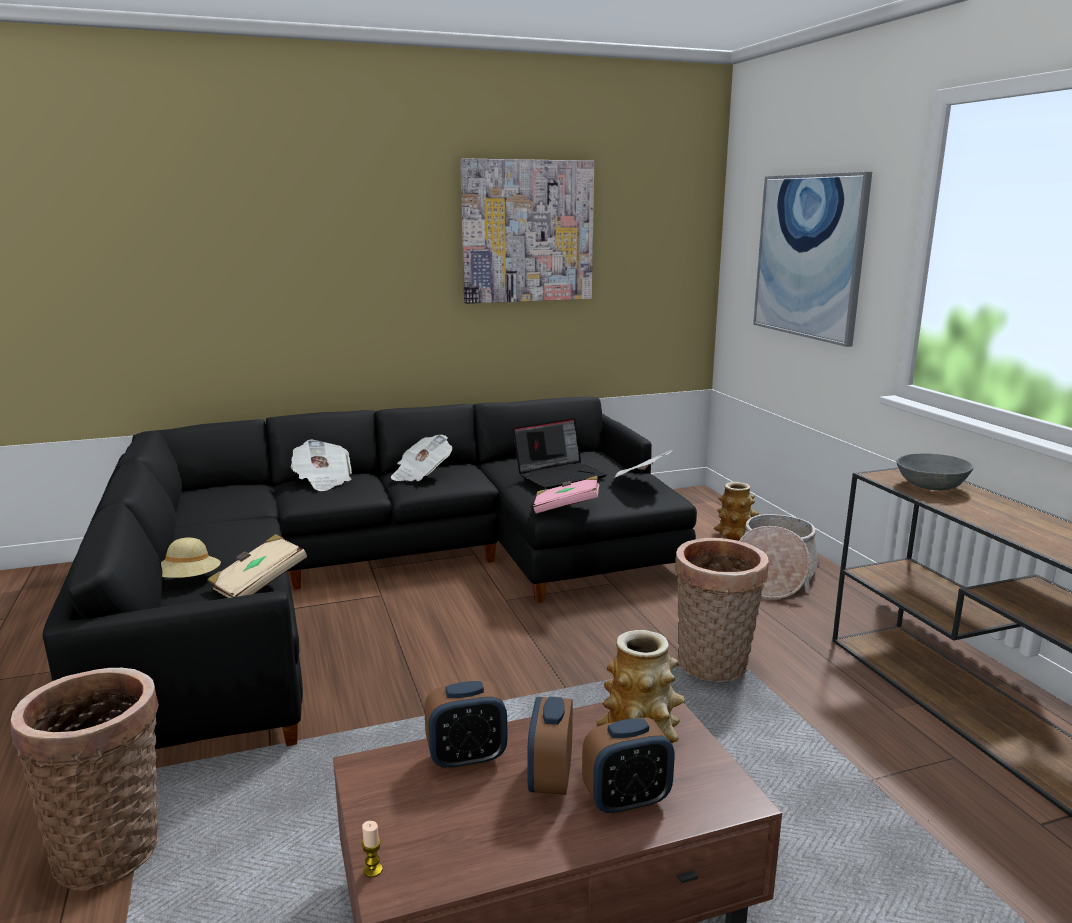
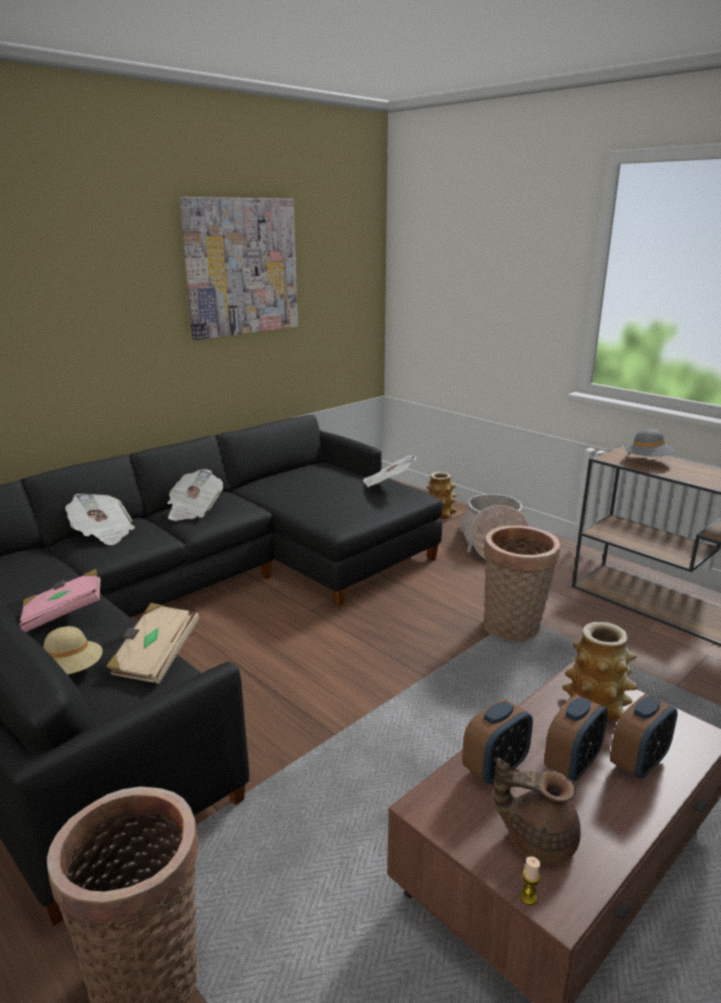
camera: 25 degrees left, 5 degrees up
(438, 828) = (537, 839): none -> brown teapot
(550, 779) = (572, 764): alarm clock -> alarm clock turned 120 degrees counterclockwise
(560, 475) = (320, 490): laptop -> none
(566, 508) = (352, 520): pink book -> pink book (64, 614)
(809, 256) = (485, 283): picture -> none
(931, 486) = (648, 461): grey bowl -> grey hat

